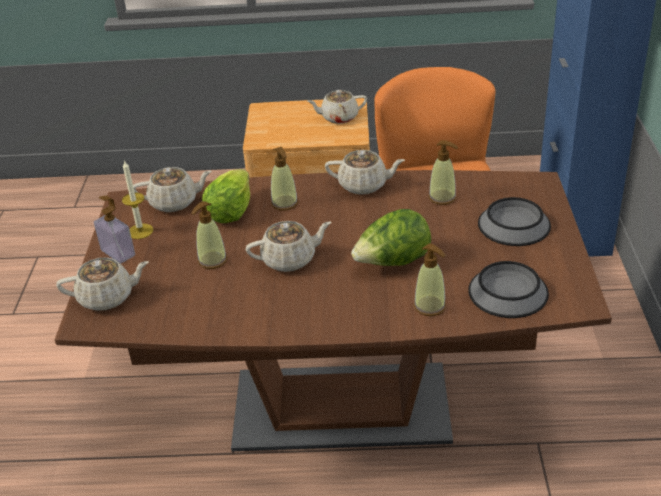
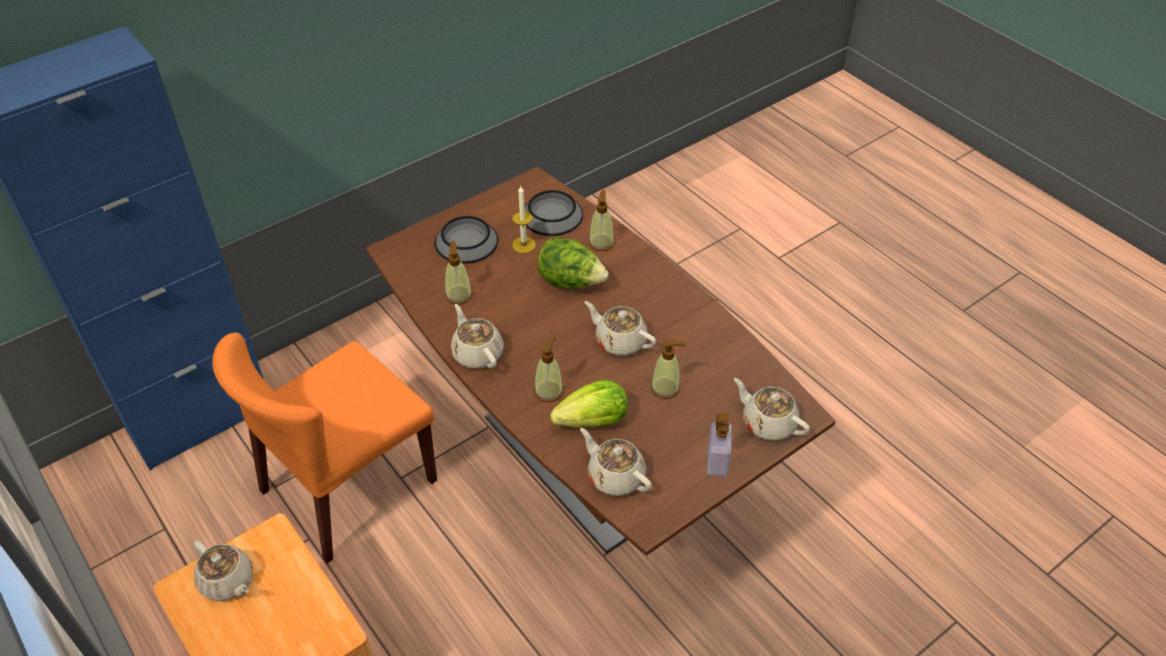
camera: 130 degrees left, 10 degrees up
(140, 231) = (677, 469): candle -> candle (524, 245)

